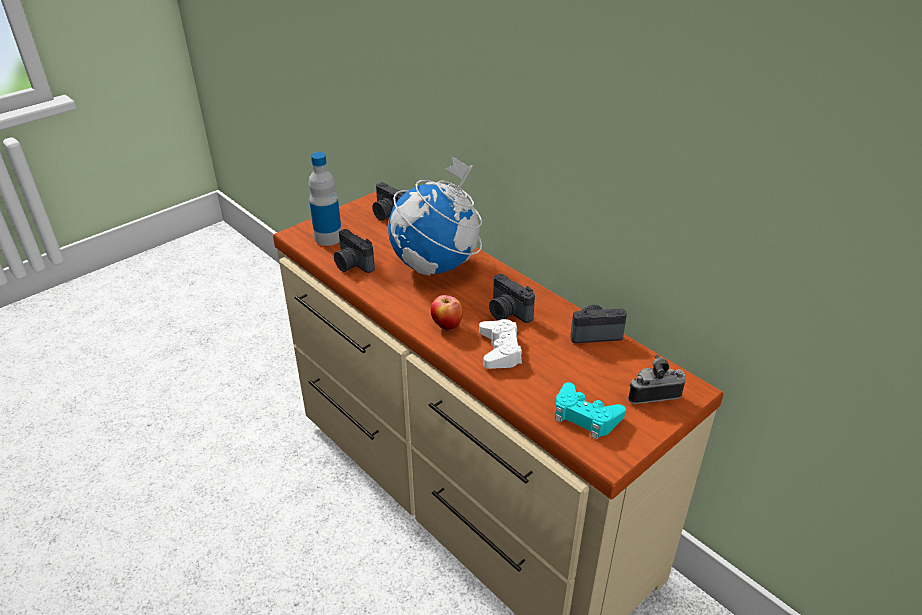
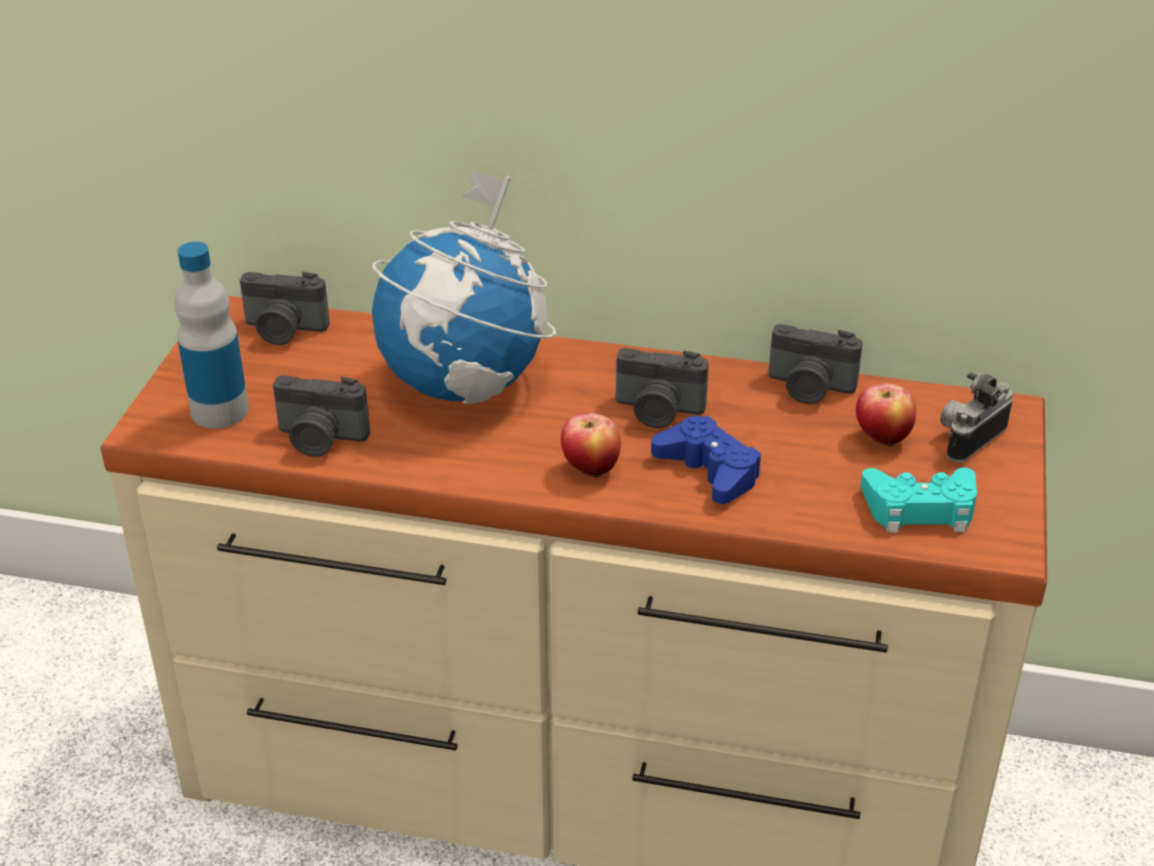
camera: 35 degrees left, 0 degrees up
(500, 350) = (709, 470): white game controller -> blue game controller
(594, 333) = (809, 388): camera -> camera turned 120 degrees counterclockwise
(604, 373) = (881, 439): none -> apple

